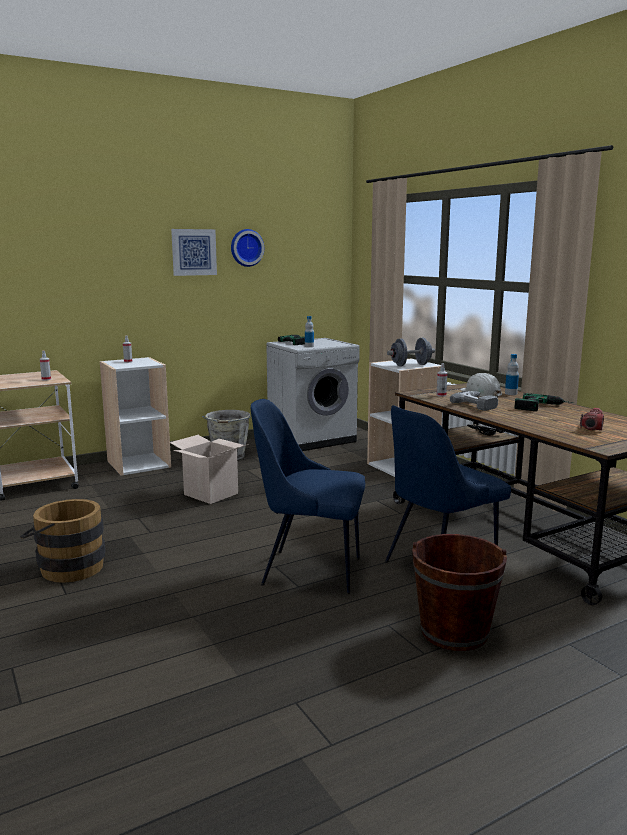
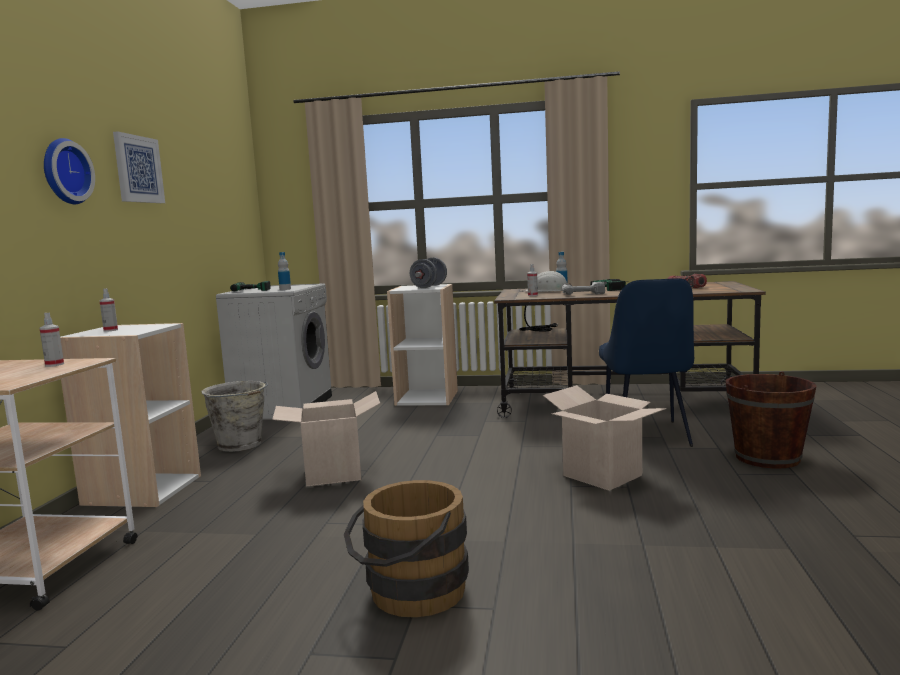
camera: 50 degrees left, 5 degrees down
(246, 248) = (183, 169): wall clock -> wall clock (64, 172)
(311, 572) = (602, 475): blue chair -> cardboard box

